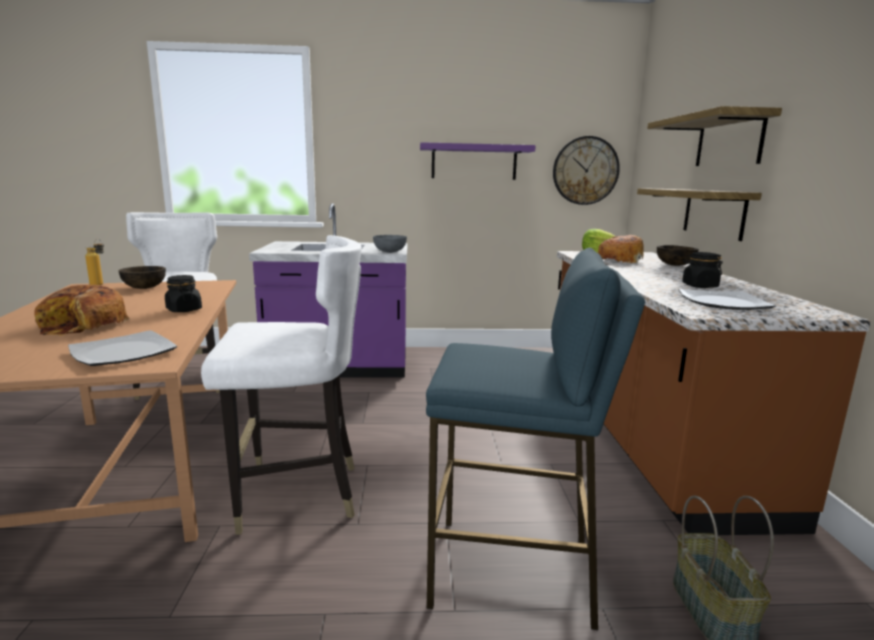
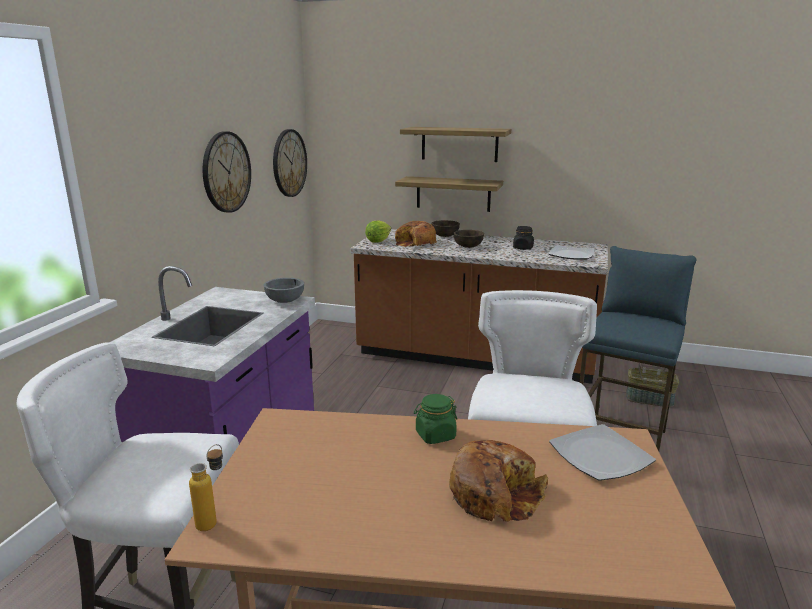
camera: 70 degrees left, 5 degrees up
(145, 288) = (272, 474): brown bowl -> brown bowl (468, 246)
(184, 310) = (435, 435): black jar -> green jar
(474, 162) = (226, 172): purple shelf -> wall clock

